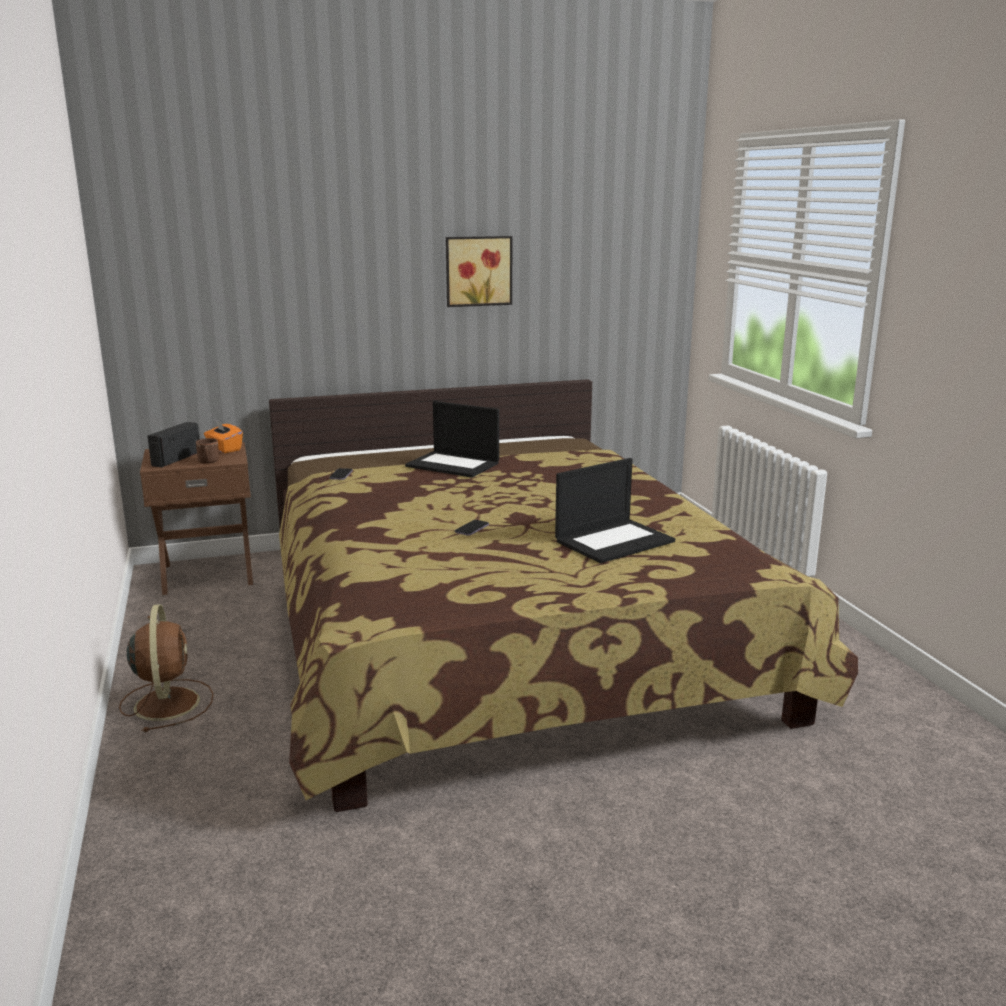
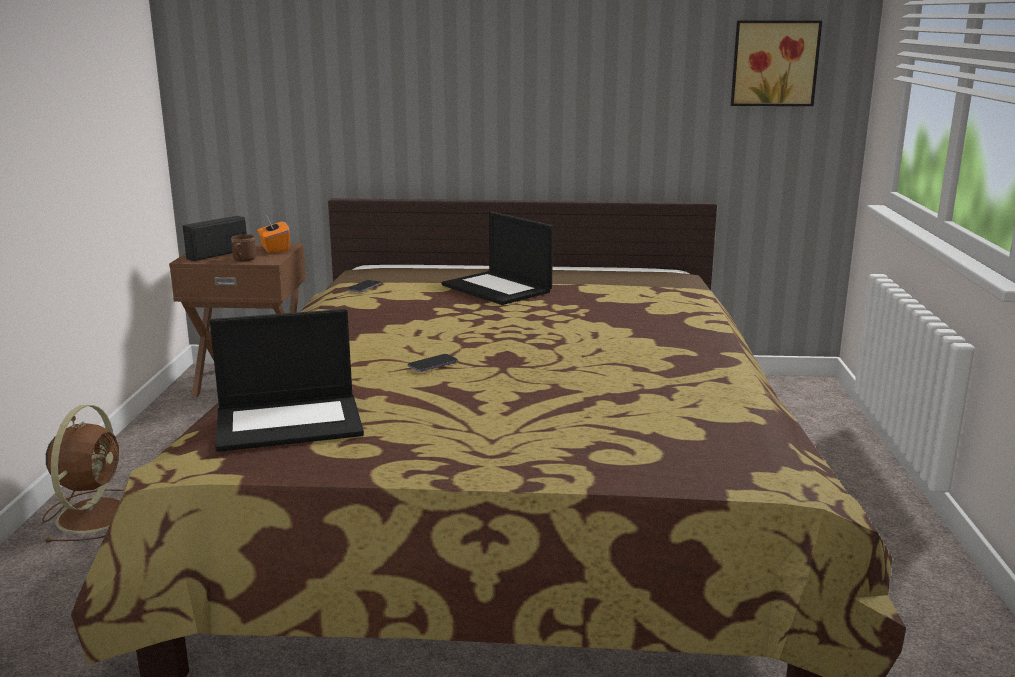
camera: 20 degrees right, 0 degrees up
(478, 271) = (577, 61): picture -> picture (774, 63)
(614, 541) = (590, 402): laptop -> laptop (290, 422)

